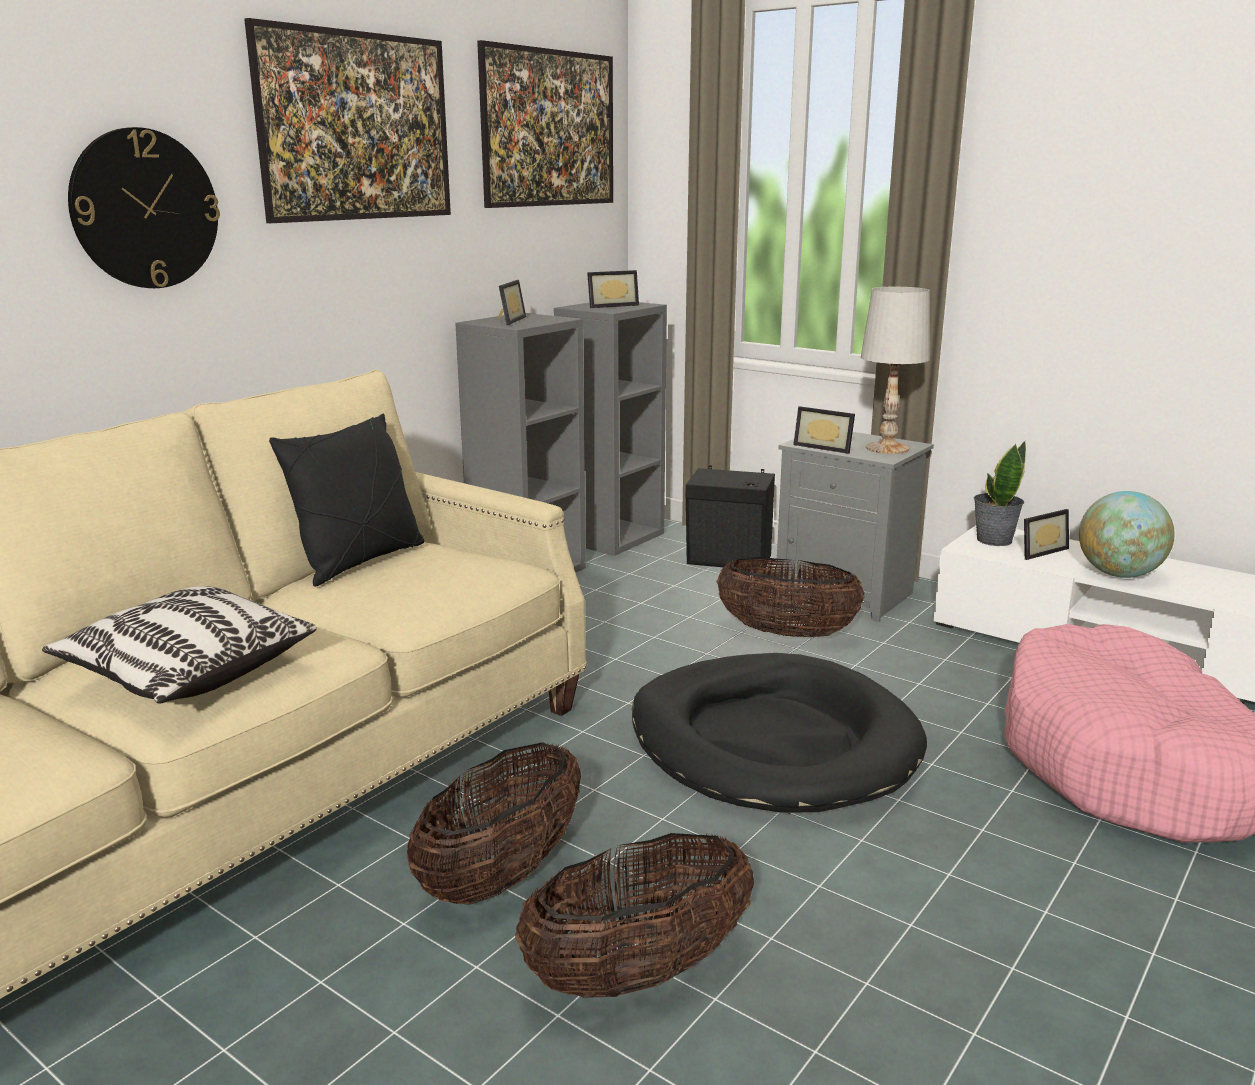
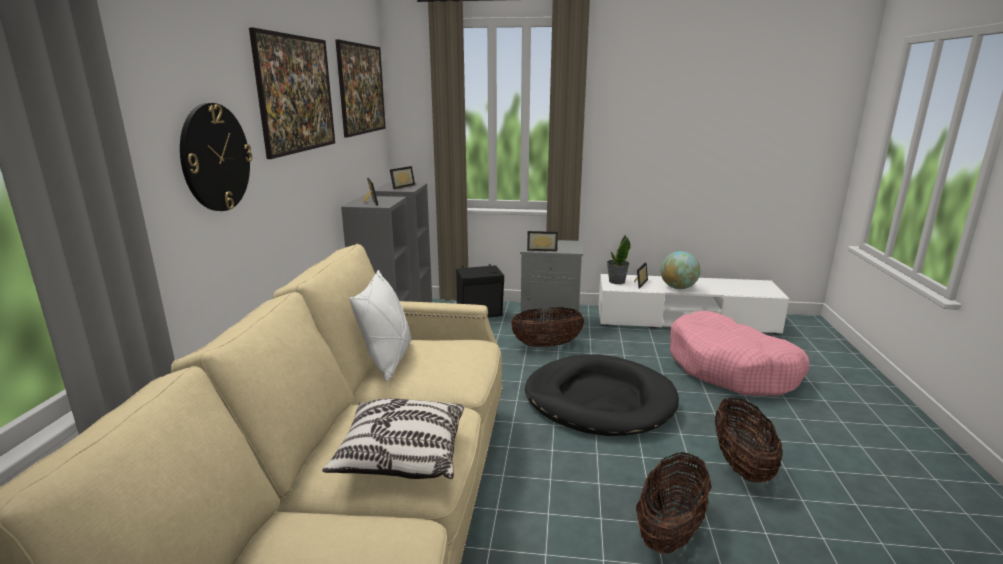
camera: 30 degrees left, 0 degrees up
(359, 561) = (388, 360): black pillow -> white pillow
(501, 875) = (562, 510): basket -> basket (741, 465)
(886, 448) = (568, 246): white table lamp -> none

